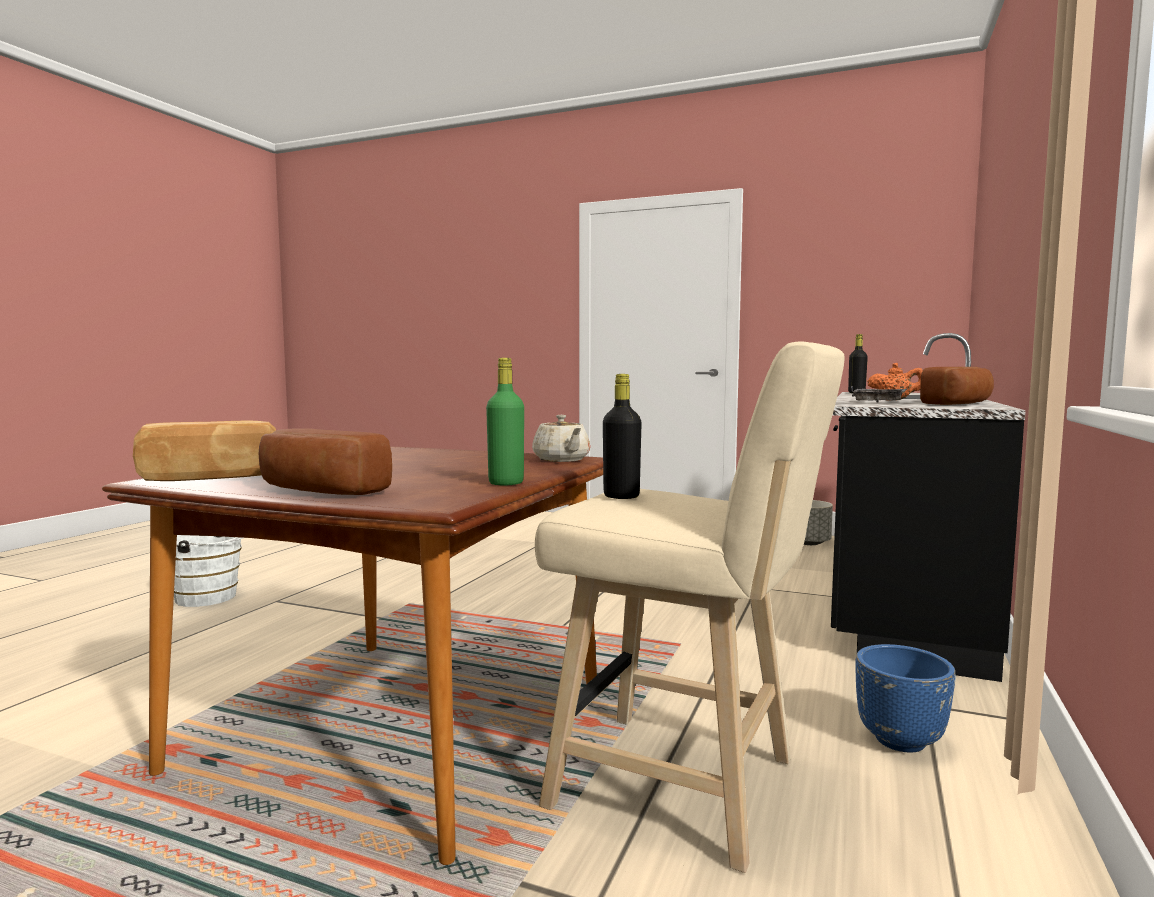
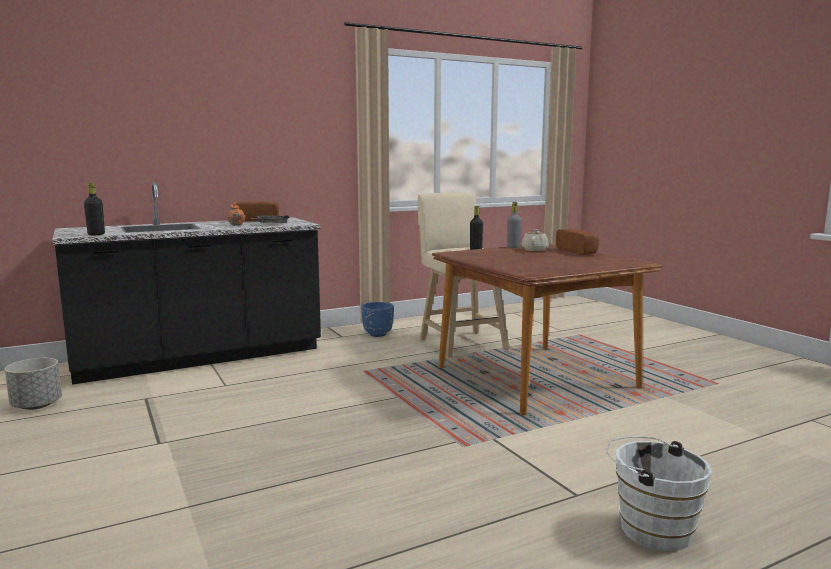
camera: 140 degrees left, 5 degrees up
(211, 478) = (618, 261): bread -> none
(506, 483) = (513, 247): green bottle -> grey bottle
(561, 460) = (460, 253): beige teapot -> beige teapot (535, 250)

